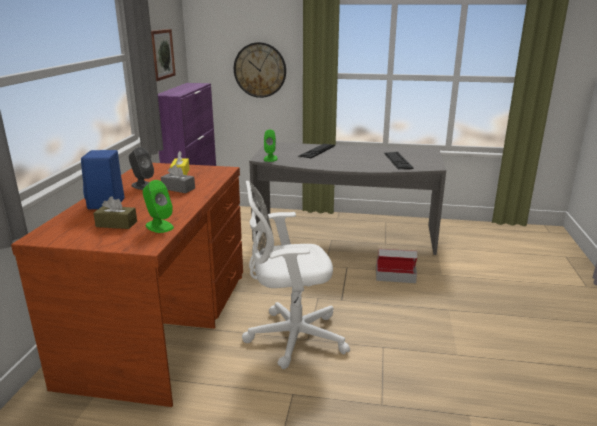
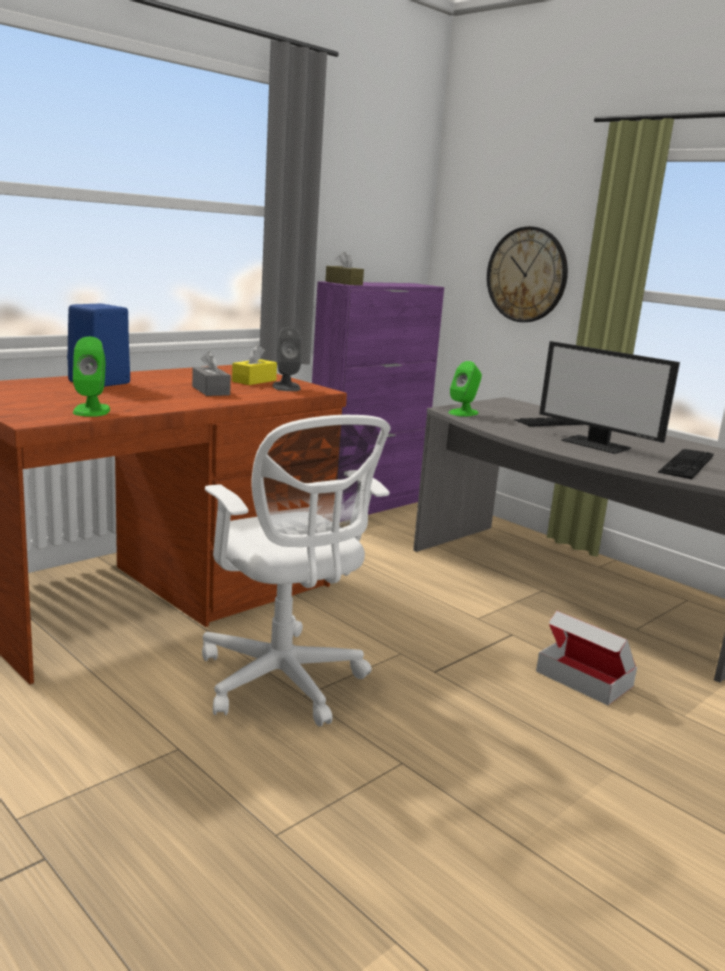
camera: 35 degrees right, 5 degrees down
(116, 224) = (58, 398): brown tissue box -> brown tissue box (344, 283)
(143, 185) = (181, 379): grey speaker -> grey speaker (286, 387)
(160, 54) = (358, 226): picture -> none
(291, 337) = (284, 682): white office chair -> white office chair turned 150 degrees counterclockwise
(353, 160) = (597, 444): none -> monitor

